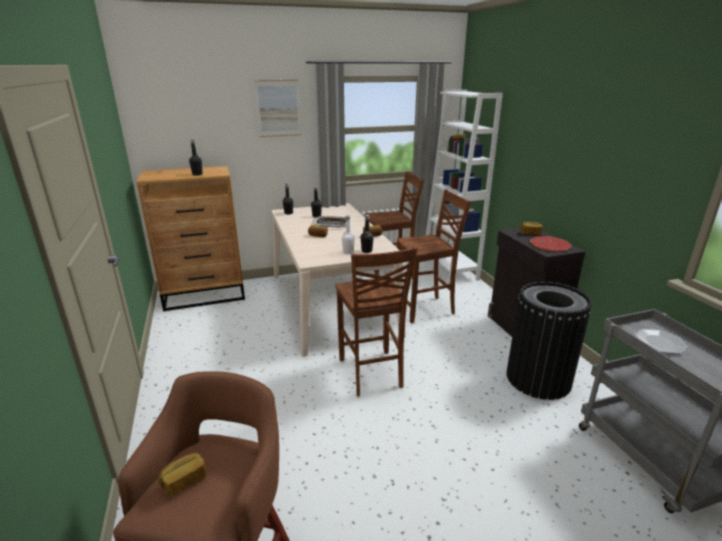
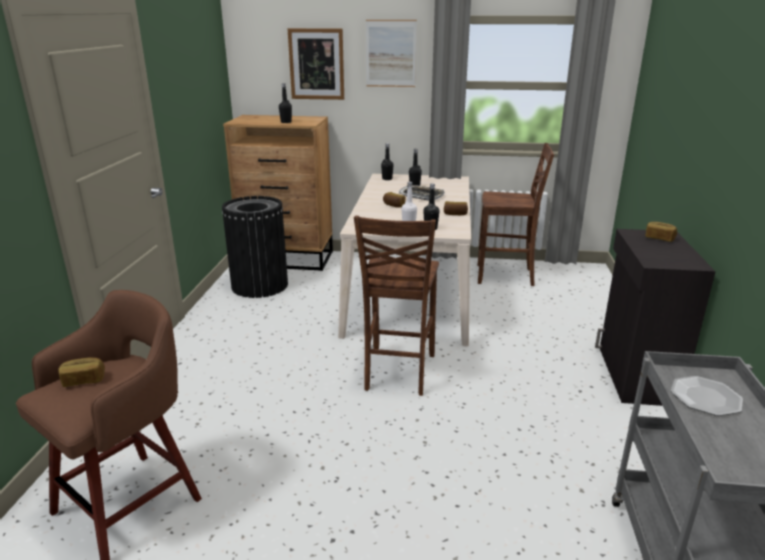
camera: 25 degrees right, 0 degrees up
(212, 120) = (316, 64): none -> picture
(425, 309) = (520, 322): brown chair -> none
(449, 270) = (591, 284): white bookcase -> none
(538, 379) = (605, 433): black trash can -> black trash can (260, 285)
(550, 245) = (670, 255): red plate -> none

